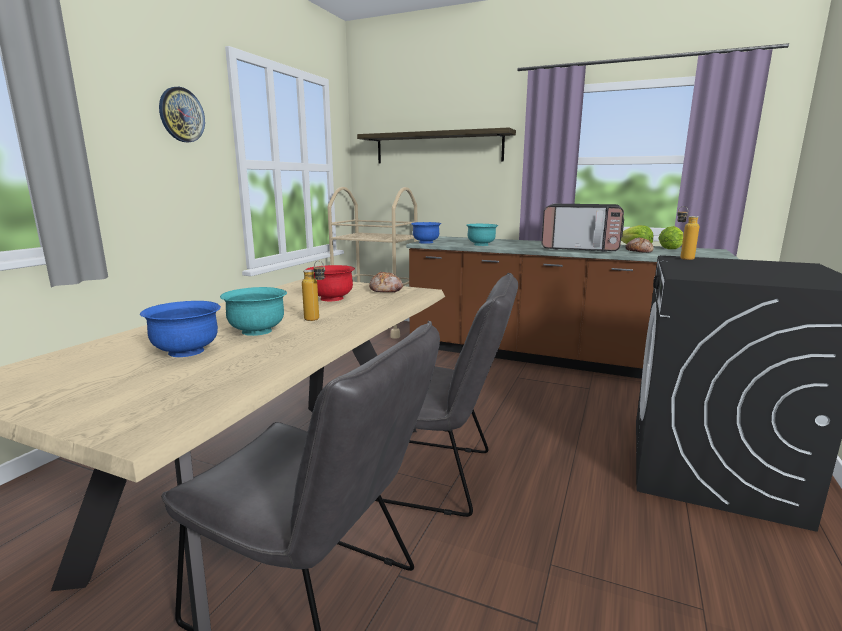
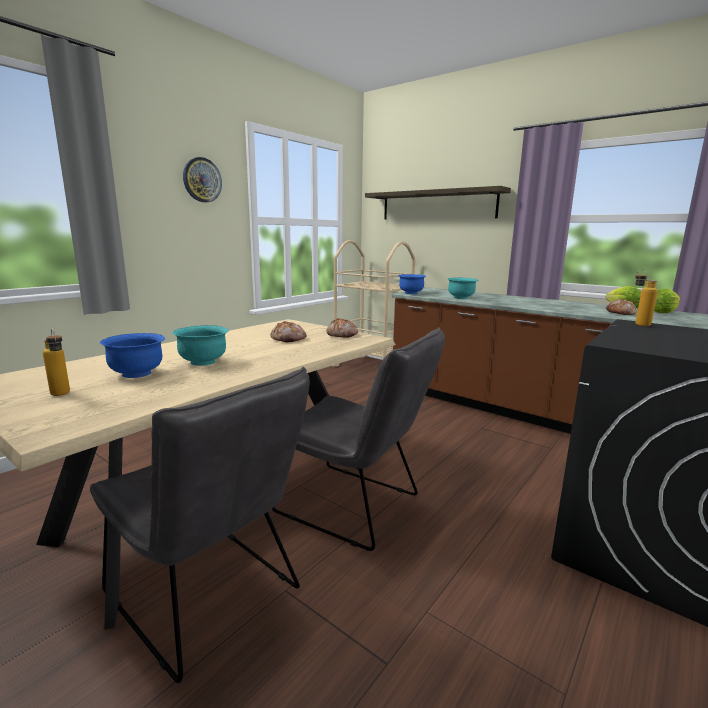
camera: 15 degrees right, 0 degrees up
(316, 320) = (258, 357): bottle -> bottle (62, 395)
(332, 298) = (289, 339): red bowl -> bread
(580, 248) = (559, 306): microwave -> none

